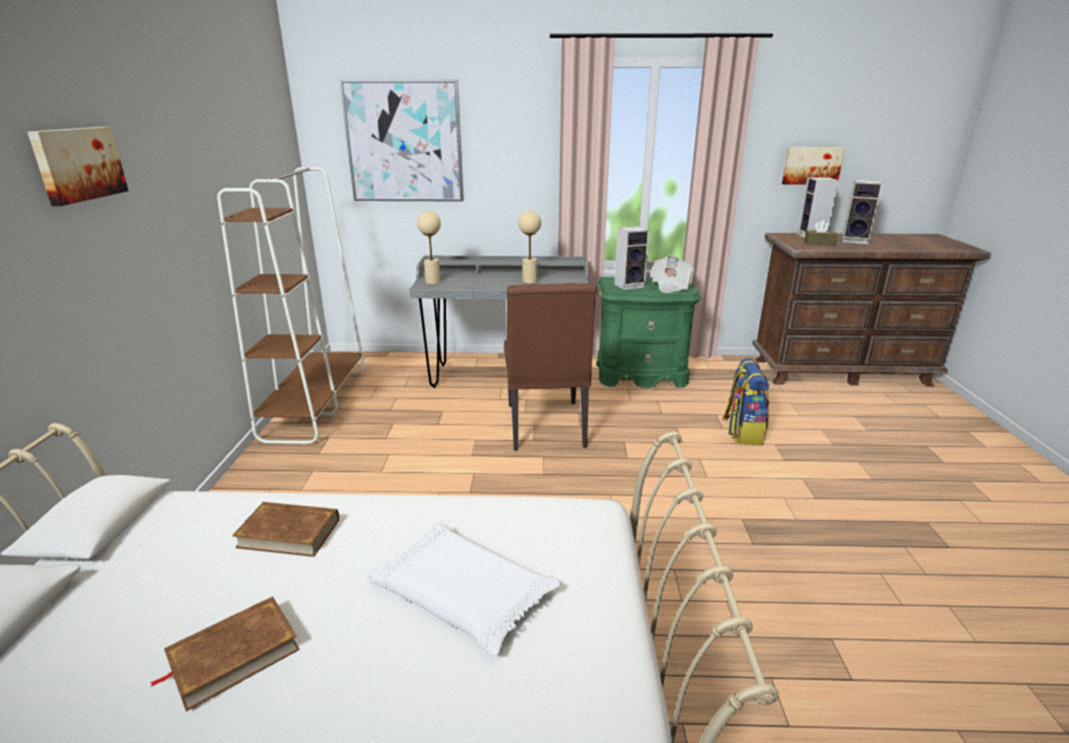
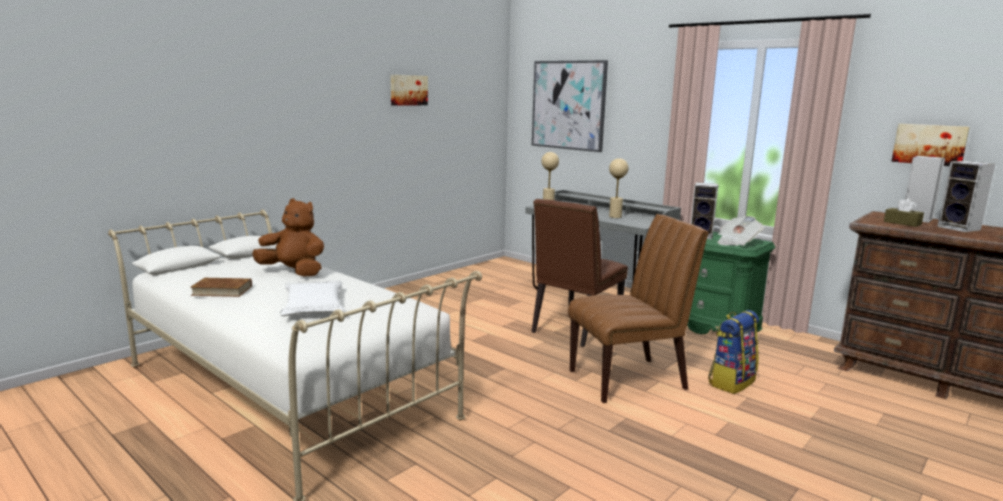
camera: 40 degrees right, 10 degrees down
(78, 164) = (320, 94): picture -> picture (408, 90)
(289, 533) = (294, 272): brown book -> brown plush toy
(317, 405) = (455, 278): brown clothes rack -> none
(678, 471) = (627, 380): none -> brown chair

